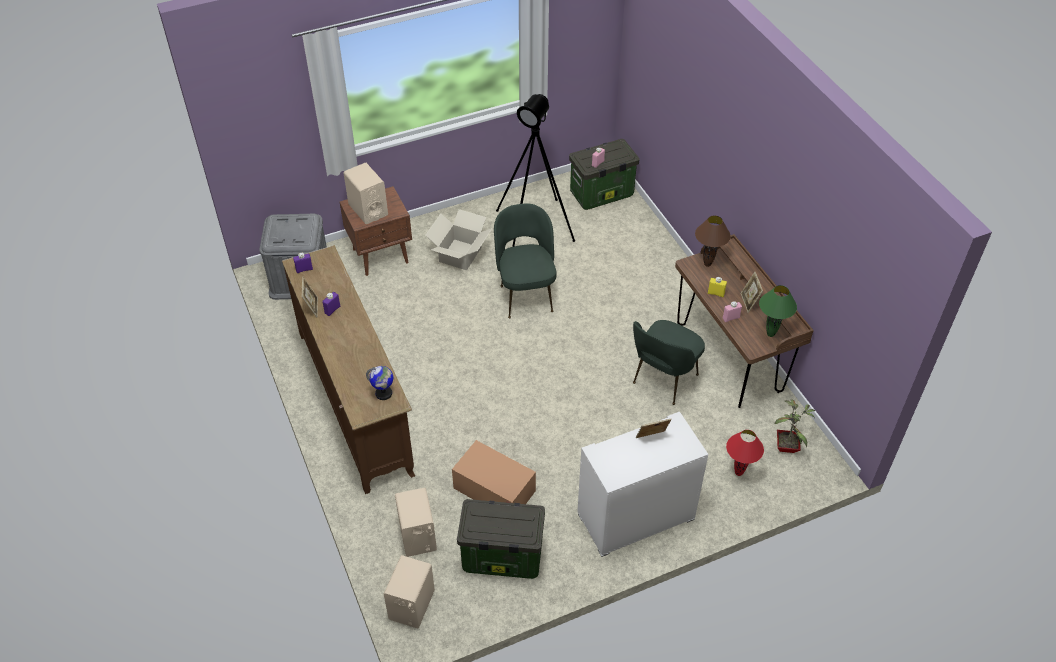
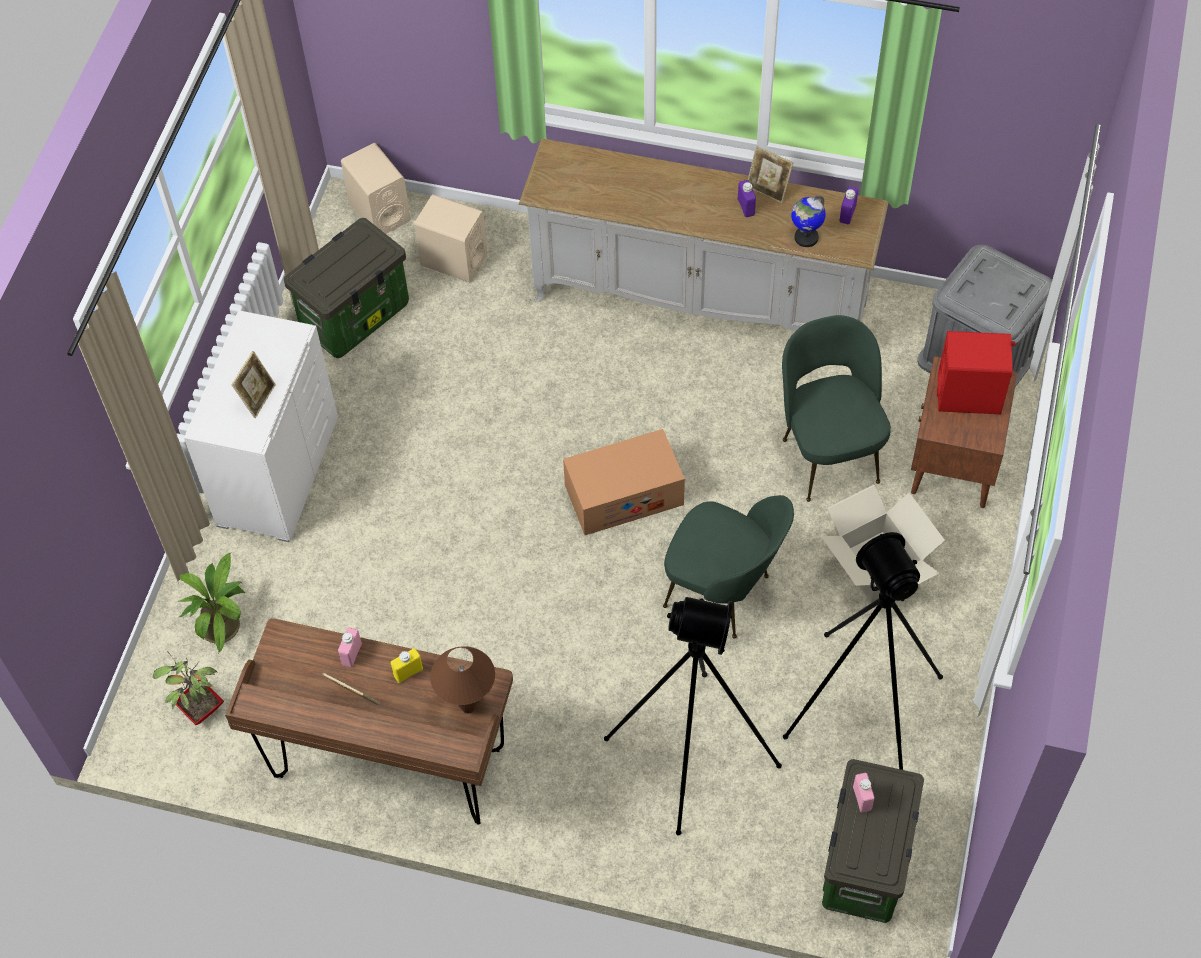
camera: 130 degrees right, 10 degrees up
(355, 400) = (699, 303): brown cabinet -> grey cabinet
(368, 210) = (969, 395): beige speaker -> red speaker
(384, 393) = (563, 188): globe -> globe (806, 237)
(494, 489) = (444, 361): cardboard box -> cardboard box (624, 495)
(611, 264) = (692, 753): none -> black floor lamp
(662, 382) = (427, 647): green chair -> green chair (828, 453)
(738, 472) = (224, 623): red table lamp -> potted plant
(771, 334) = (281, 678): green table lamp -> none

